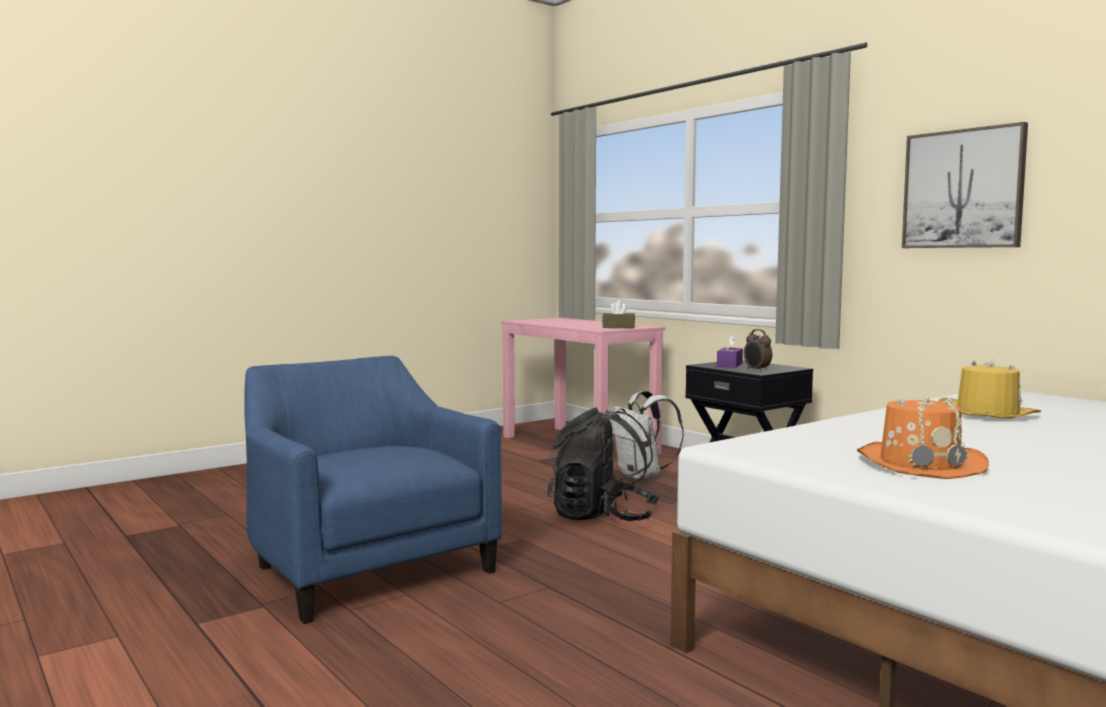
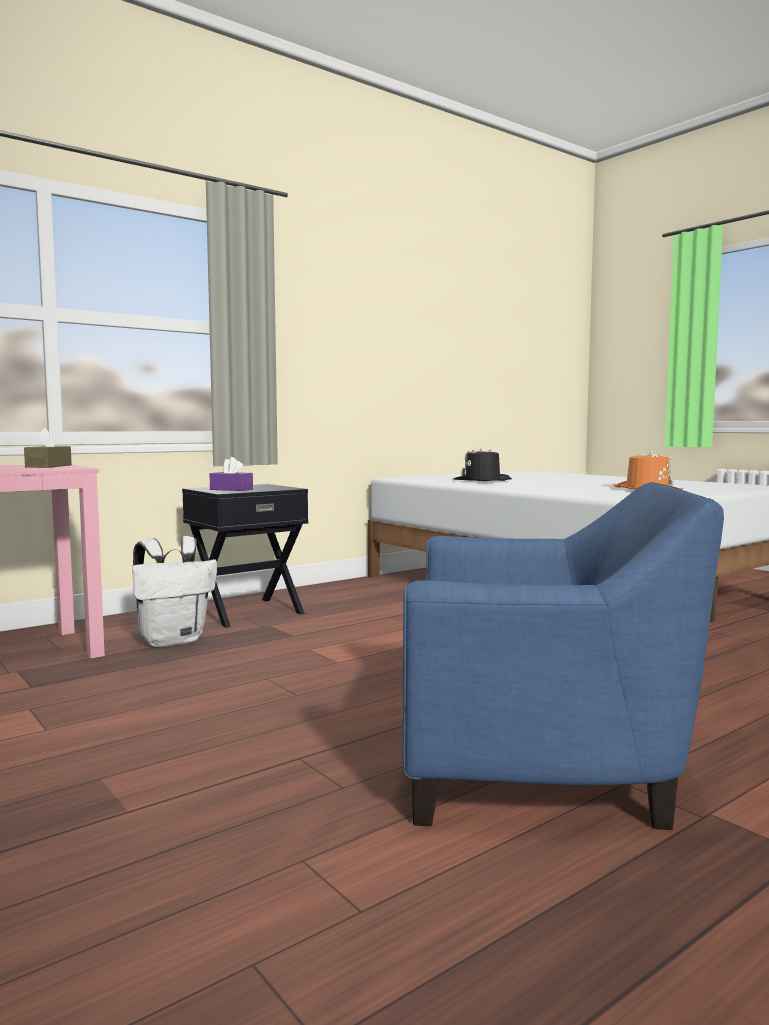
camera: 90 degrees left, 0 degrees up
(366, 568) = (543, 763): blue armchair -> blue armchair turned 135 degrees counterclockwise
(602, 517) = (335, 659): black backpack -> none
(757, 370) = (275, 488): alarm clock -> none
(963, 189) = (344, 333): picture -> none
(987, 413) = (482, 481): yellow hat -> black hat

